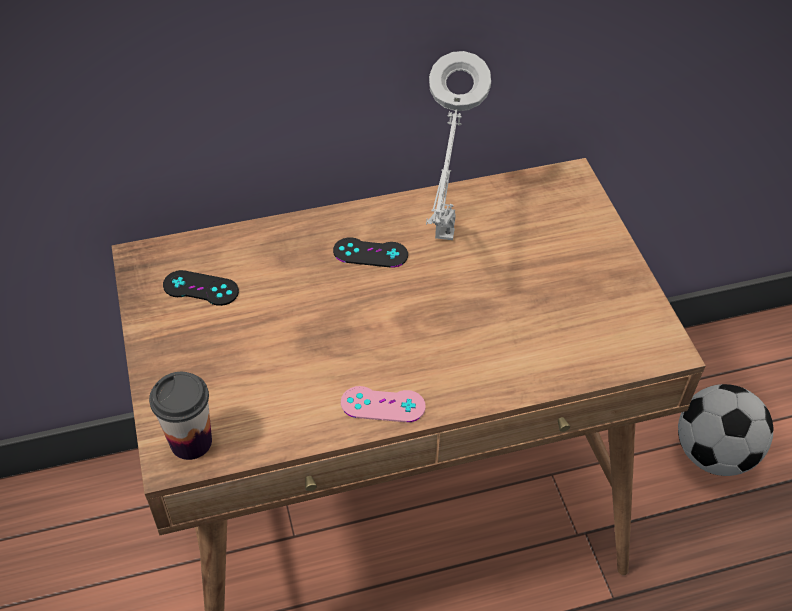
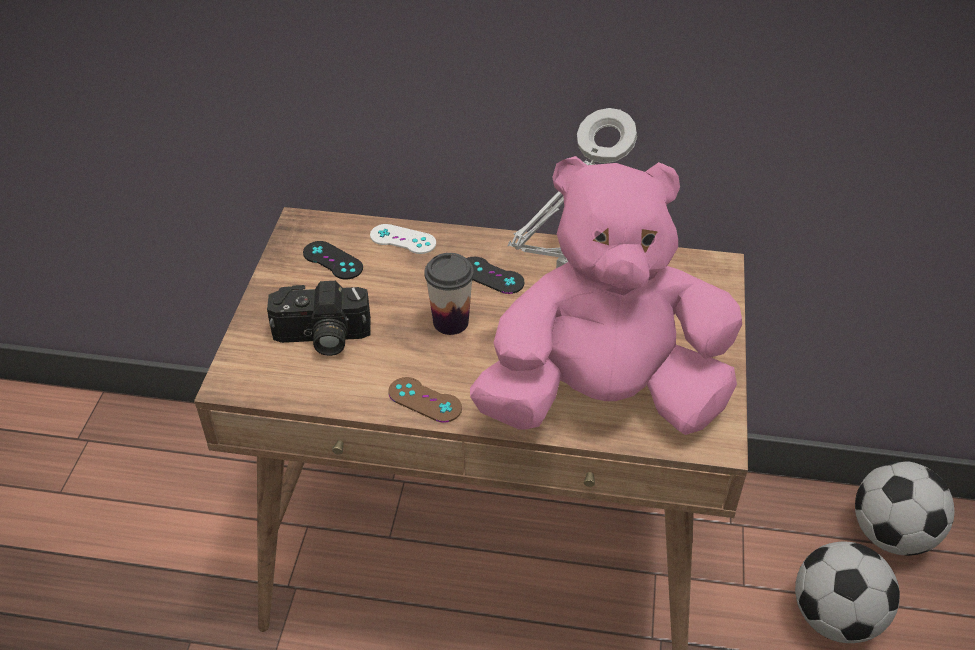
camera: 25 degrees right, 5 degrees down
(191, 442) = (252, 374): cup -> cup (450, 322)
(239, 376) = (321, 338): none -> camera
(260, 242) = (403, 239): none -> white game controller
(383, 404) = (425, 400): pink game controller -> brown game controller
(546, 342) = (603, 398): none -> pink plush toy
(723, 363) = (892, 534): none -> football

